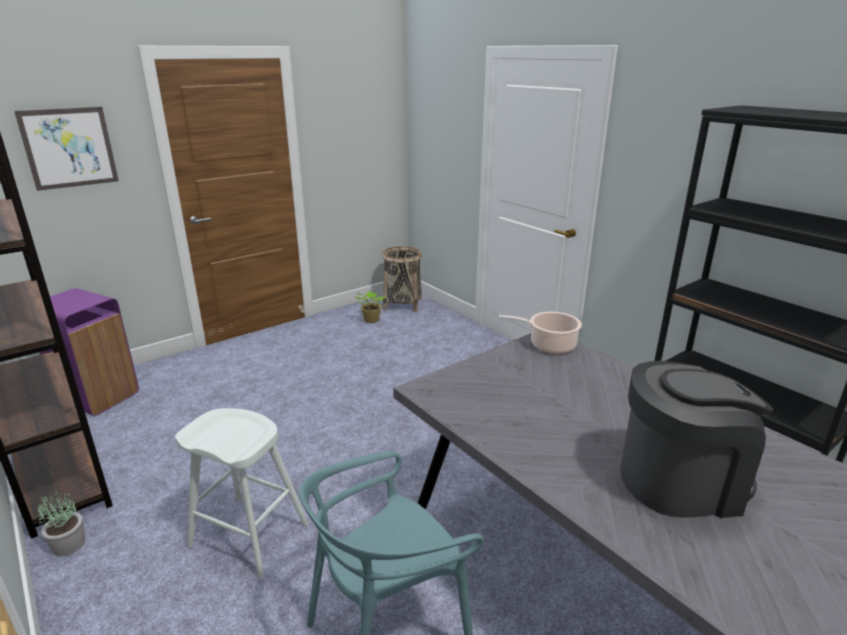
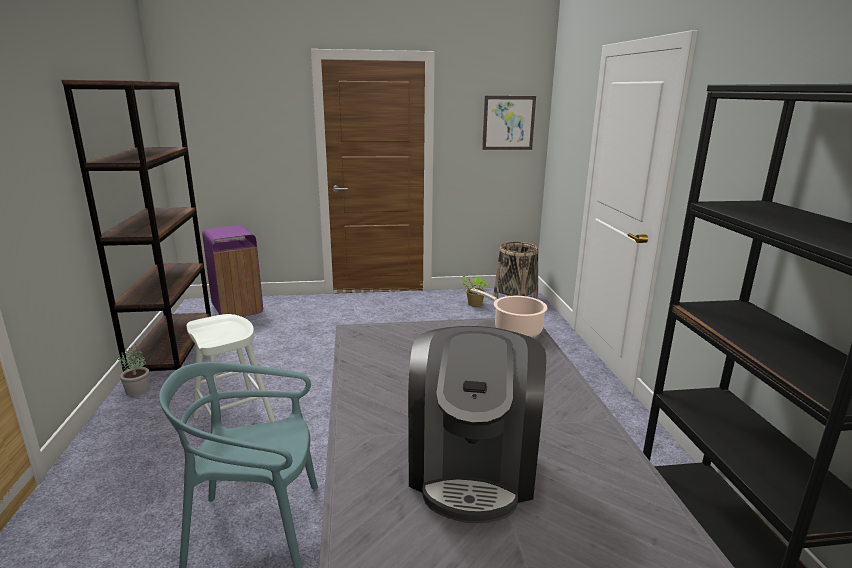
camera: 30 degrees right, 5 degrees down
(69, 148) = (253, 122): picture -> picture (508, 123)
(680, 481) = (472, 467): coffee machine -> coffee machine turned 75 degrees clockwise

